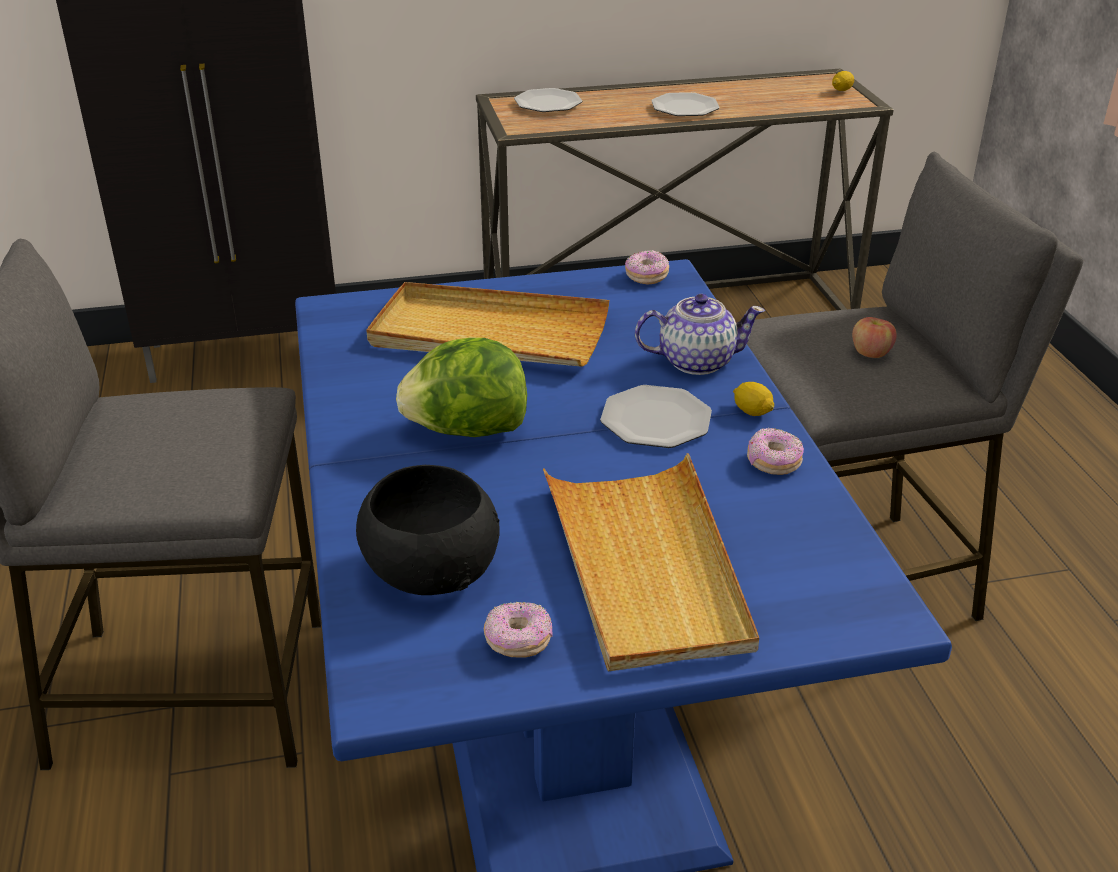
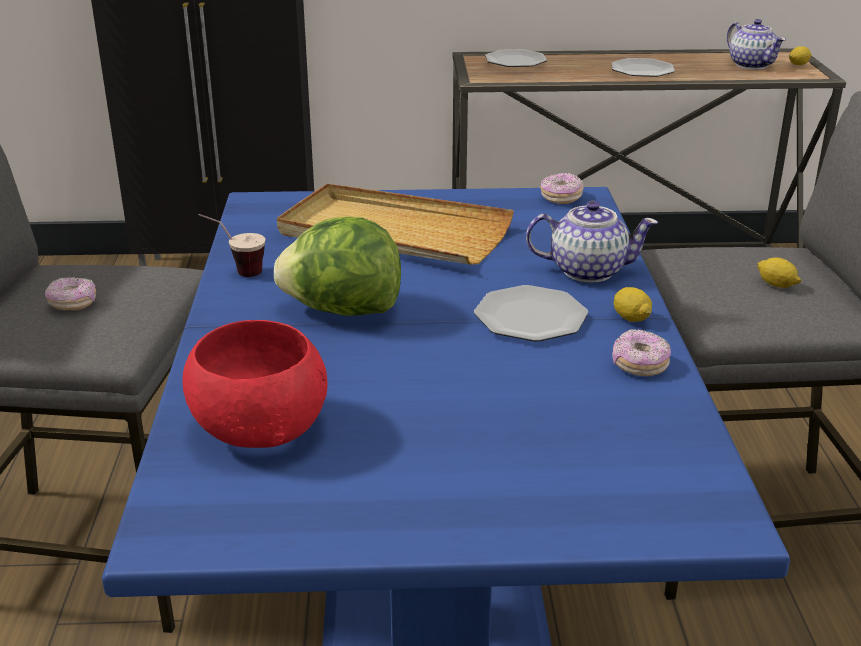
camera: 10 degrees right, 5 degrees down
(340, 395) = (235, 271): none -> cup
(430, 572) = (259, 429): black bowl -> red bowl
(518, 641) = (322, 502): donut -> donut (73, 304)
(646, 566) = (477, 446): beige tray -> none
(794, 93) = (751, 65): none -> teapot
(870, 353) = (776, 285): apple -> lemon

